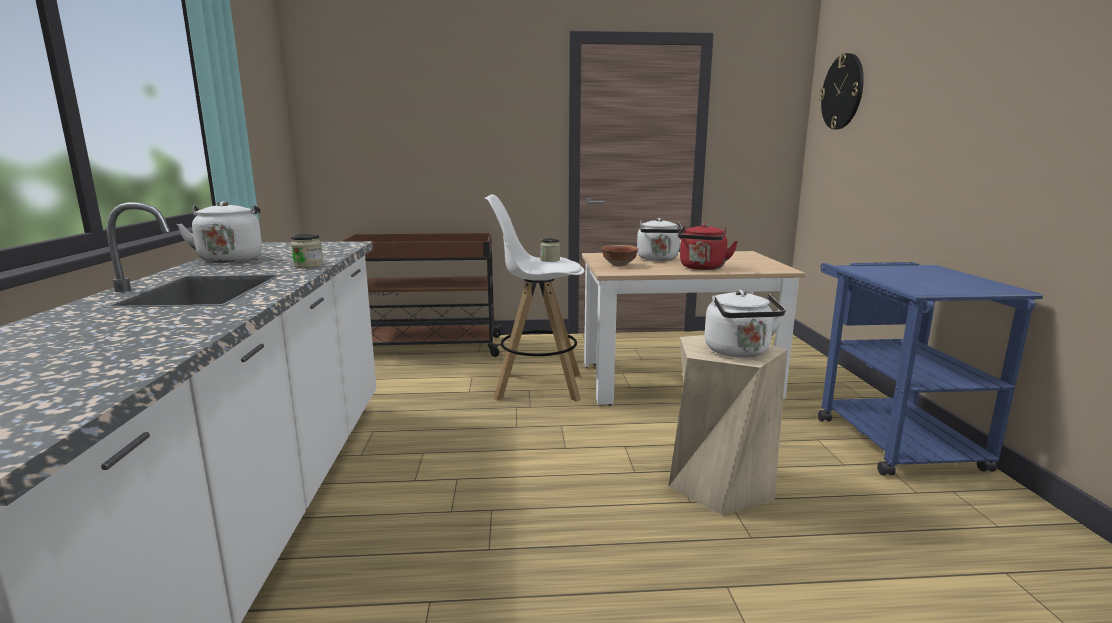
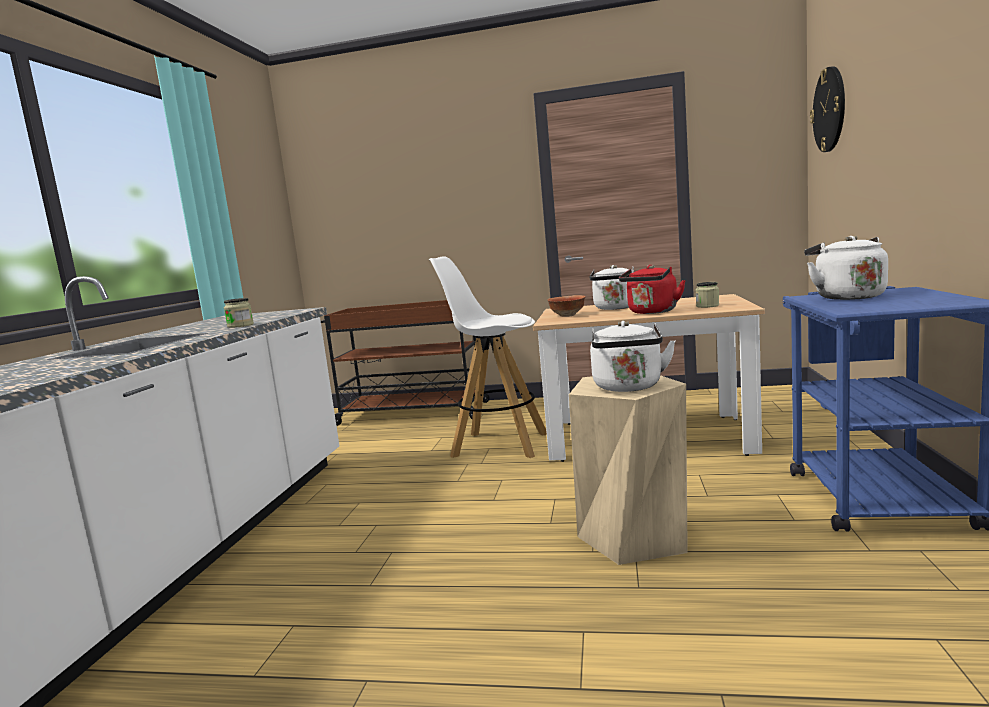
camera: 15 degrees right, 5 degrees down
(231, 258) = (192, 325): white kettle -> white kettle (846, 297)
(550, 260) = (502, 316): jar -> jar (707, 306)

